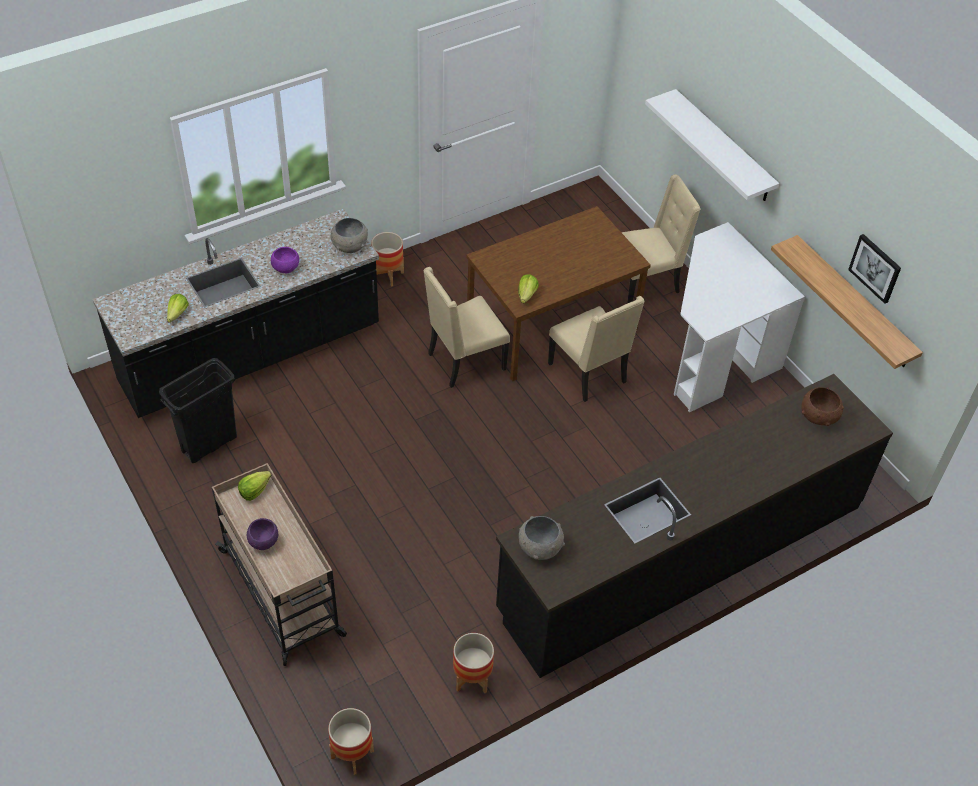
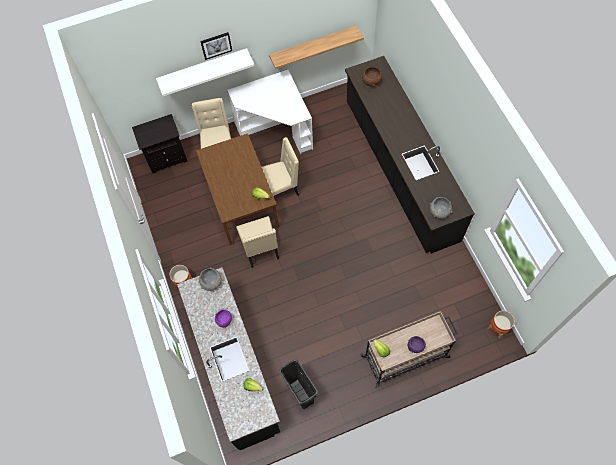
camera: 75 degrees left, 15 degrees up
(472, 678) = (460, 271): planter -> none
(614, 220) = (167, 157): none -> black nightstand
(875, 268) = (318, 23): picture -> picture (216, 45)

